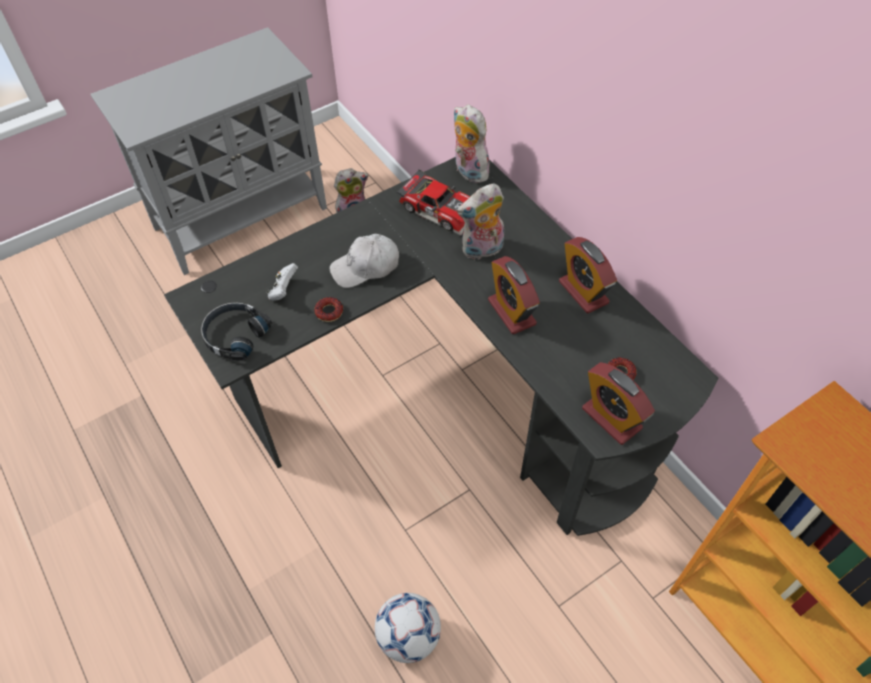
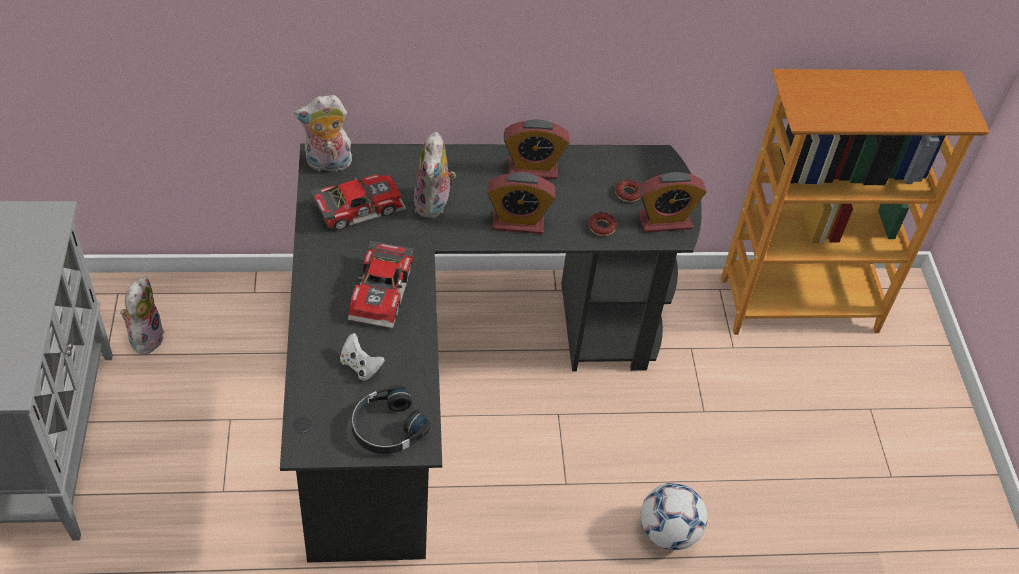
camera: 65 degrees left, 5 degrees down
(329, 312) = (416, 344): donut -> donut (602, 227)
(366, 267) = (384, 292): white cap -> toy car

